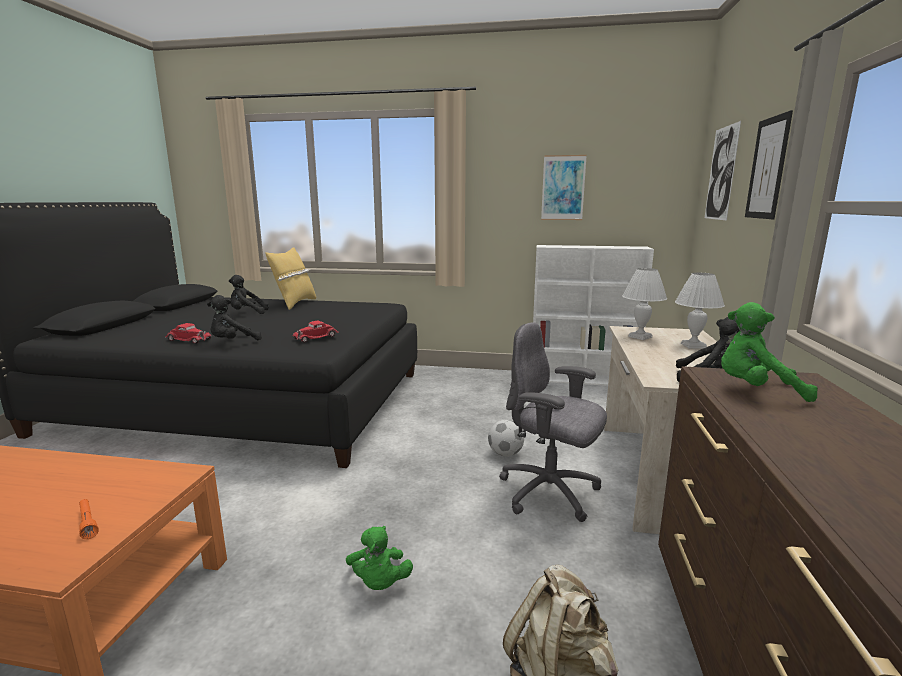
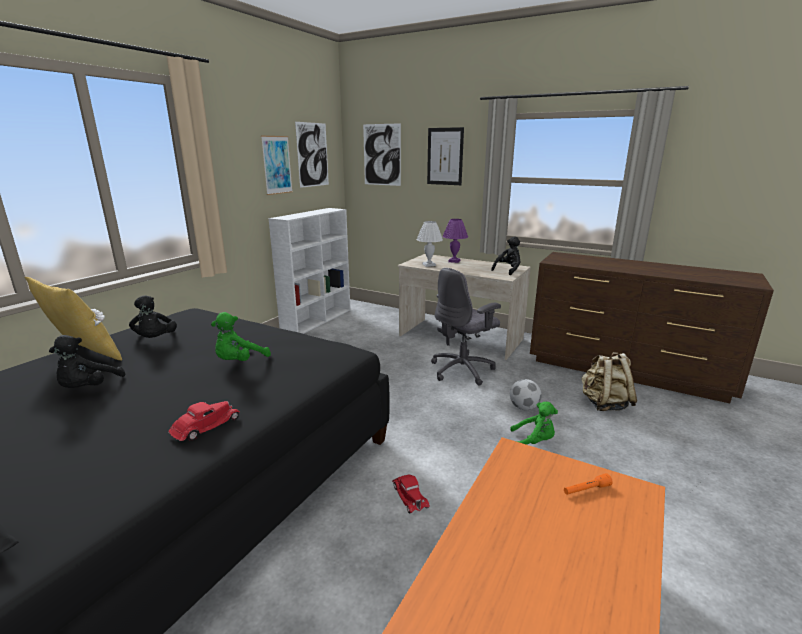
camera: 70 degrees left, 5 degrees up
(233, 342) = (261, 393): black plush toy -> black plush toy (155, 340)
(316, 337) = (303, 348): red toy car -> red toy car (409, 496)
(505, 454) = (407, 372): football -> football (524, 408)
(630, 177) = (312, 155): none -> picture
(694, 346) = (454, 261): white table lamp -> purple table lamp
(756, 390) = (574, 261): green plush toy -> green plush toy (239, 362)

